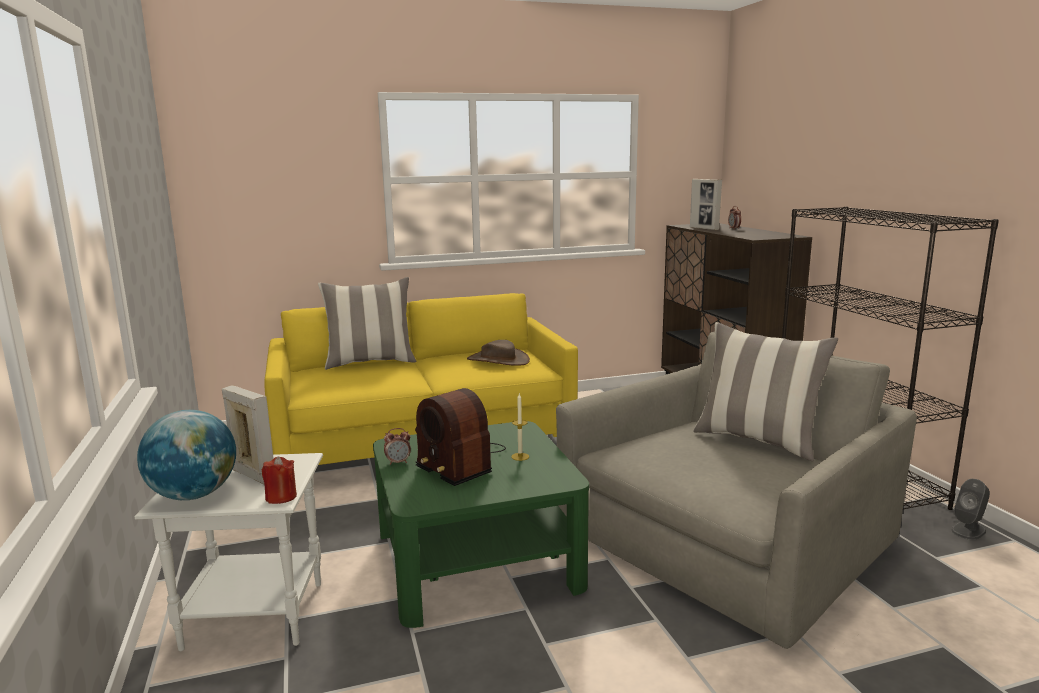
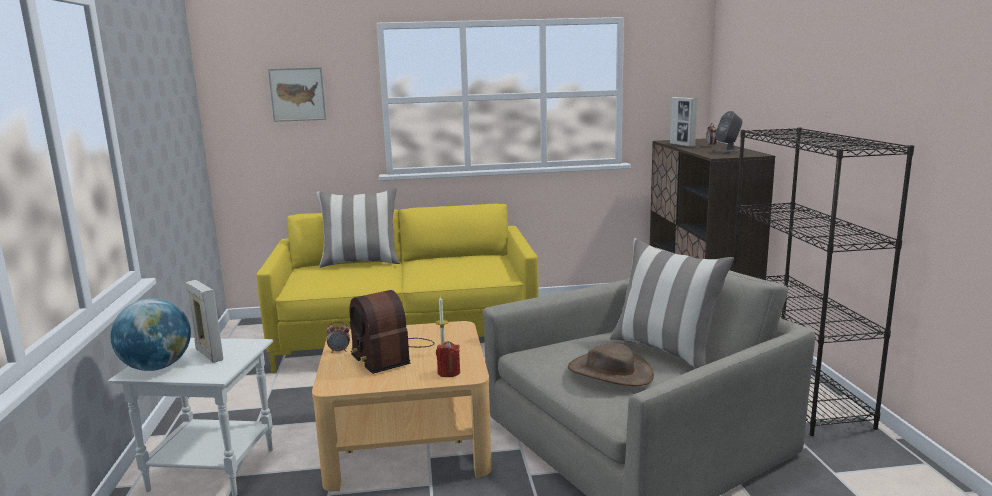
camera: 10 degrees right, 0 degrees up
(281, 497) = (220, 373): red candle -> red candle (448, 372)
(286, 172) = (297, 94): none -> picture
(477, 558) = (408, 439): green coffee table -> beige coffee table
(498, 360) = (471, 265): brown hat -> brown hat (610, 372)
(968, 530) = (882, 450): grey speaker -> grey speaker (728, 151)

